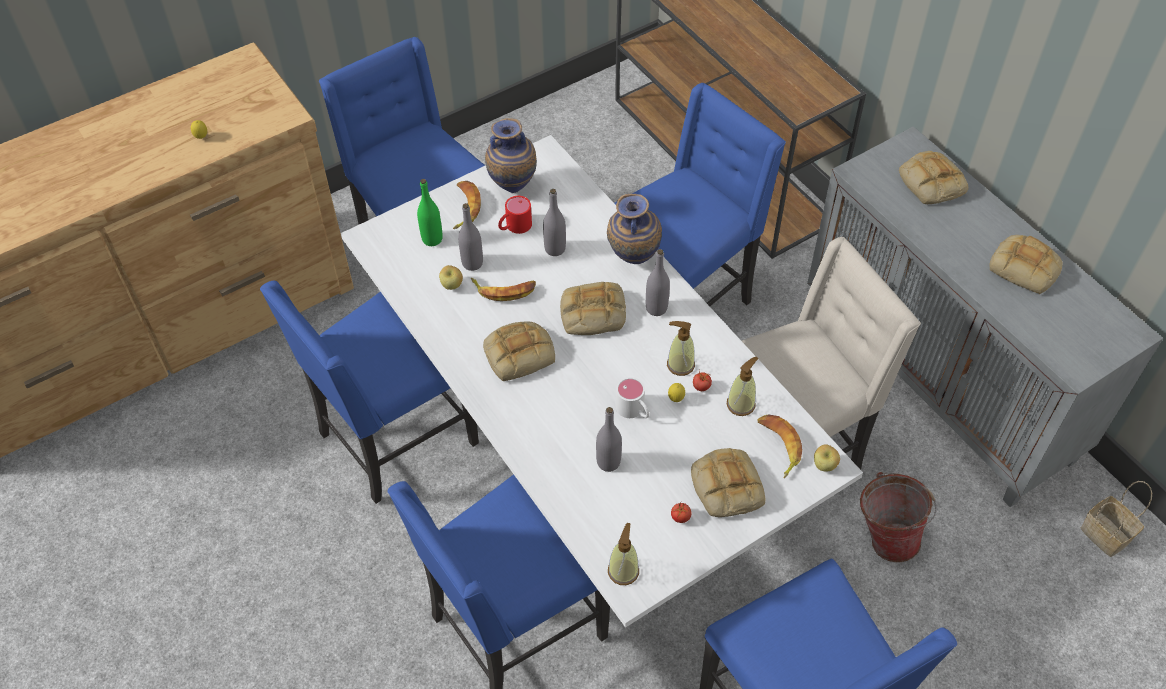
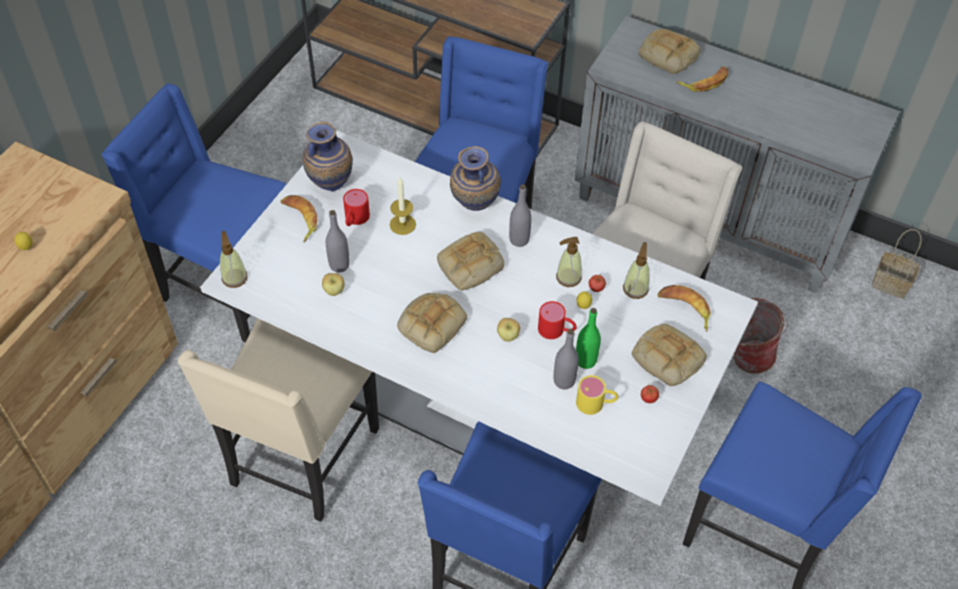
camera: 30 degrees left, 0 degrees up
(394, 439) = (302, 459): blue chair -> beige chair
(432, 239) = (289, 258): green bottle -> green bottle (585, 360)
(504, 290) = (383, 276): banana -> banana (704, 82)
(555, 249) = (402, 224): grey bottle -> candle
(623, 571) = (633, 461): soap dispenser -> soap dispenser (234, 278)
(625, 498) = (596, 403): none -> yellow mug
(634, 411) = (556, 330): white mug -> red mug
(824, 465) = (728, 309): apple -> apple (508, 336)
(1026, 268) = (776, 95): bread -> none

